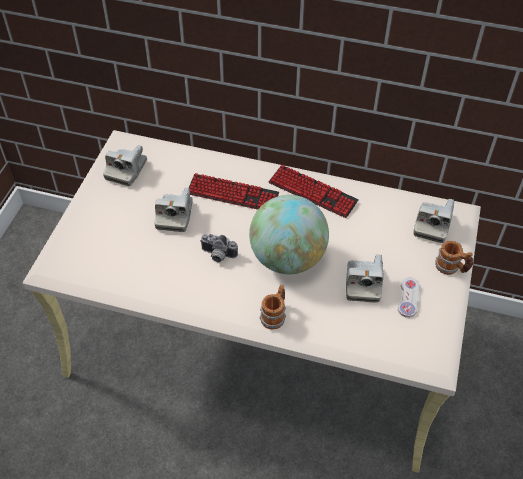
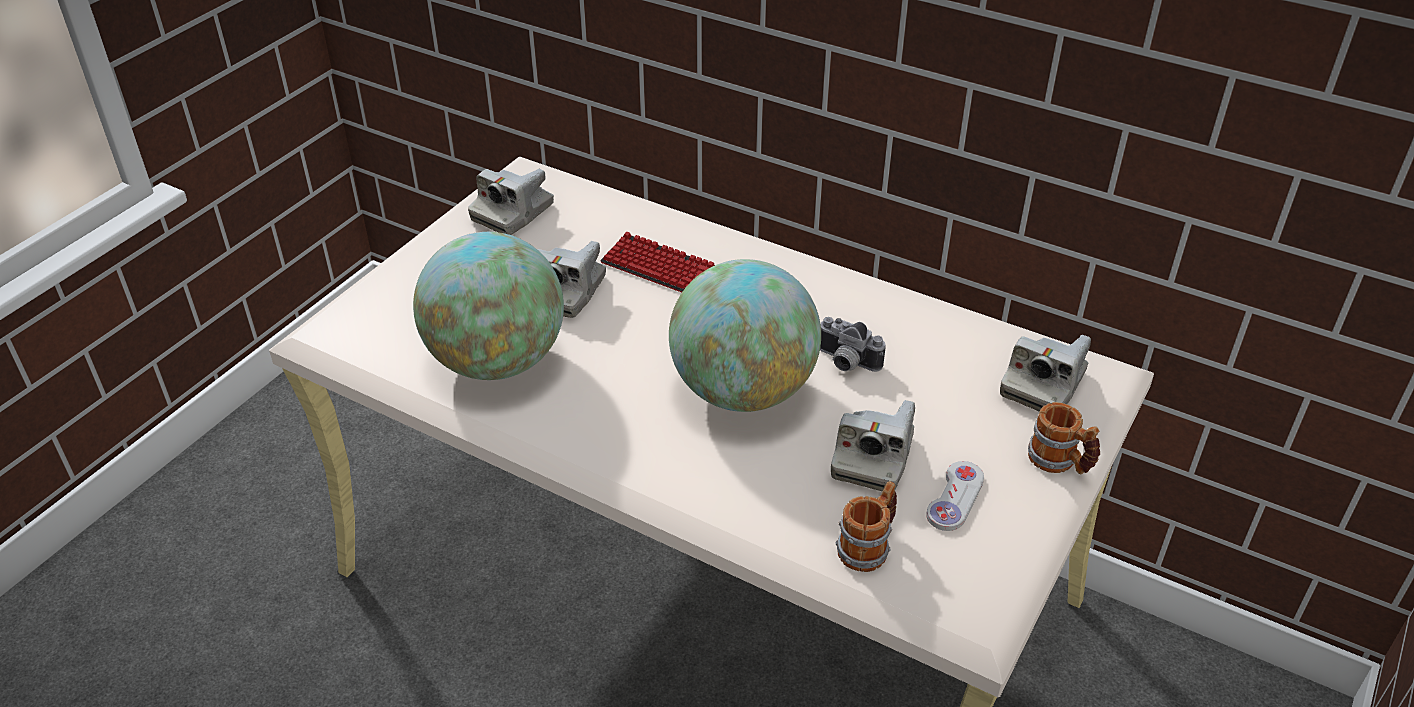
camera: 15 degrees right, 10 degrees down
(153, 266) = (496, 361): none -> globe
(217, 255) = (617, 364): camera -> camera (845, 362)
(275, 315) = (684, 477): mug -> mug (868, 546)
(312, 192) = (829, 296): keyboard -> none

